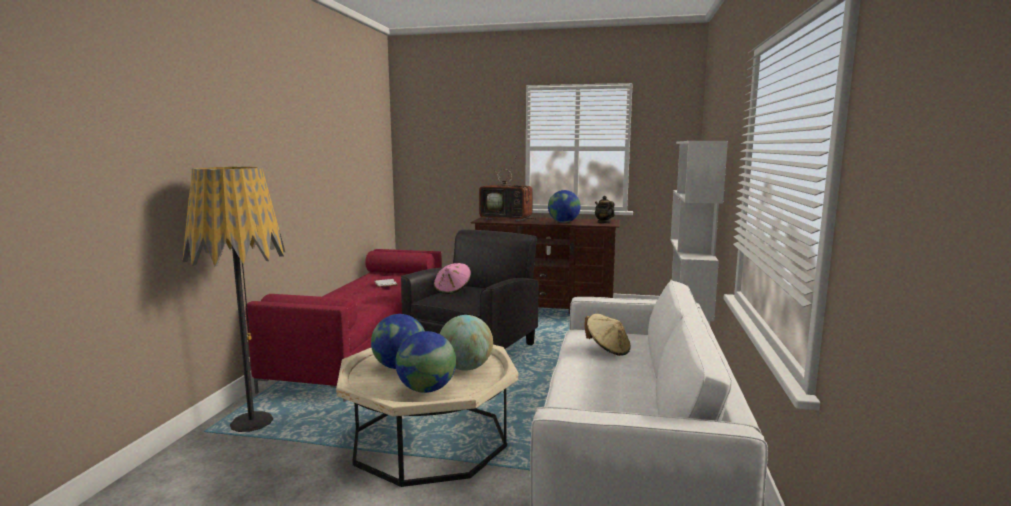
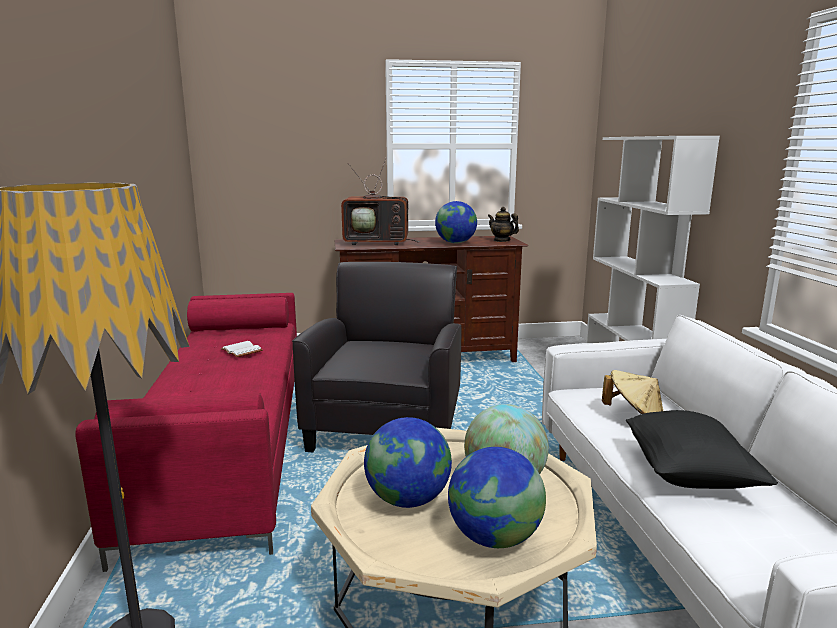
camera: 20 degrees left, 5 degrees up
(452, 290) = (355, 350): pink hat -> none
(596, 383) = (688, 475): none -> black pillow

